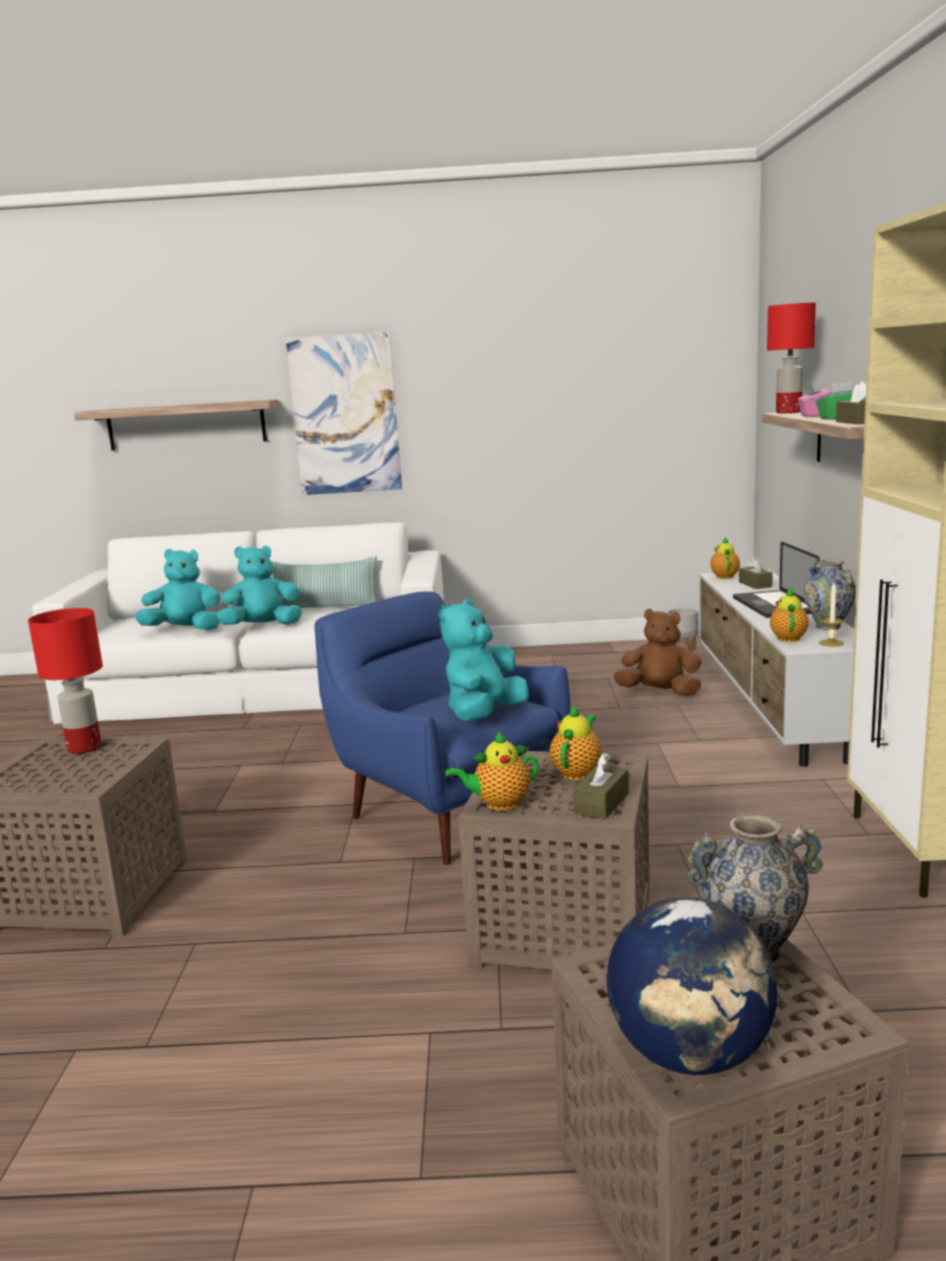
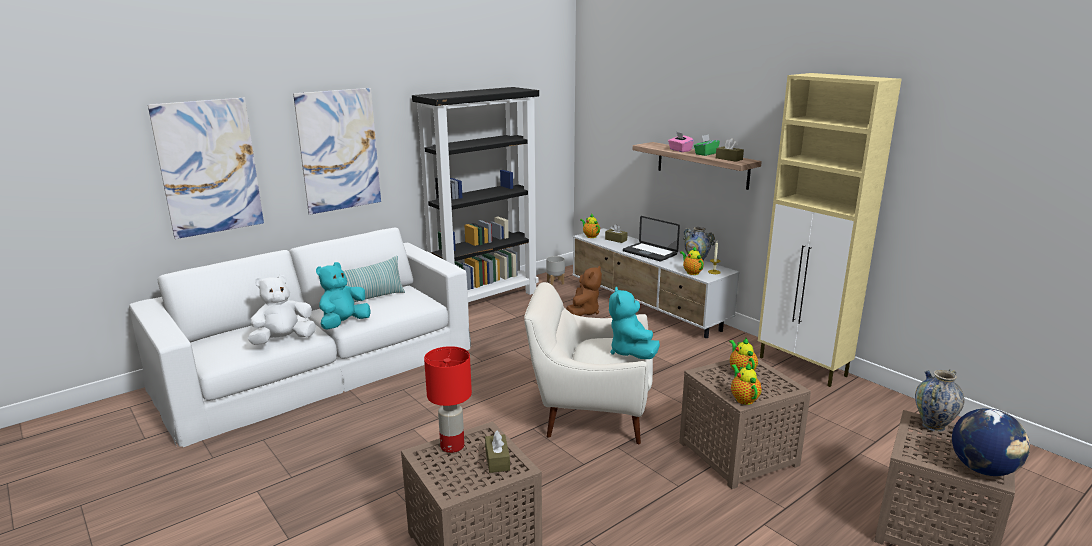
camera: 40 degrees left, 5 degrees up
(185, 630) = (283, 340): turquoise plush toy -> white plush toy
(186, 425) = (209, 167): shelf -> picture
(448, 810) = (589, 414): blue armchair -> white armchair
(499, 804) = (743, 399): teapot -> teapot turned 135 degrees clockwise
(552, 654) = (485, 299): none -> black bookcase
(601, 803) = (780, 384): brown tissue box -> brown tissue box (497, 460)
(660, 692) = (583, 312): brown plush toy -> brown plush toy turned 135 degrees clockwise
(789, 412) = (649, 145): red table lamp -> none

